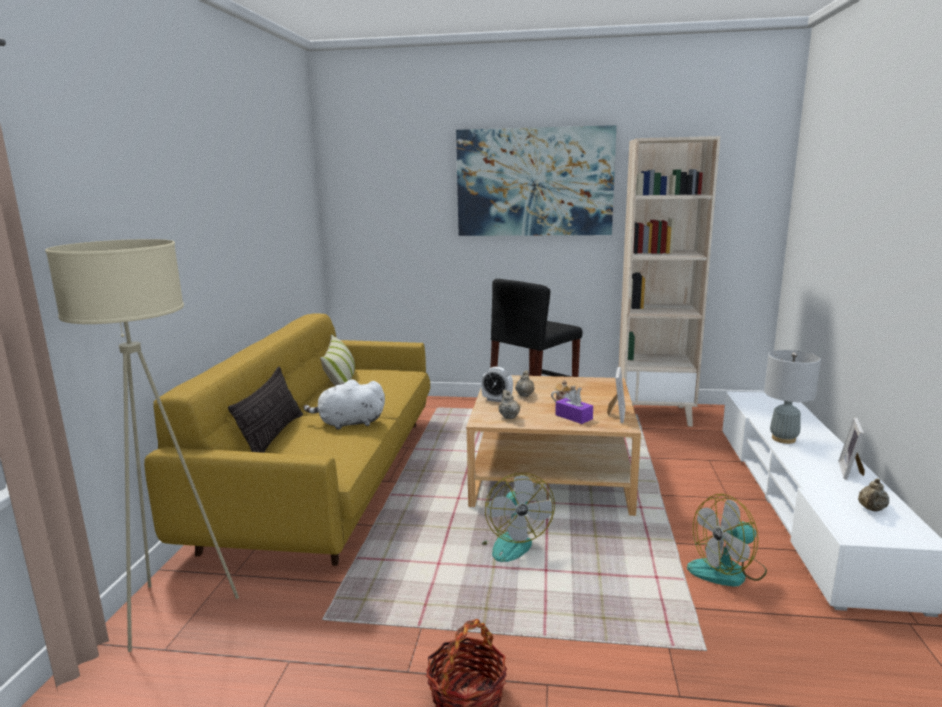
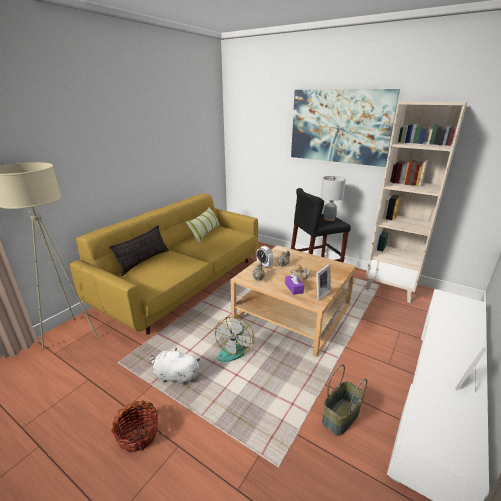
camera: 25 degrees right, 10 degrees up
(348, 423) = (182, 261): white plush toy -> white plush toy (175, 376)
(727, 570) = (341, 417): fan -> basket
(783, 439) = (440, 339): grey table lamp -> grey table lamp (329, 219)
(871, 509) = (452, 423): beige teapot -> none

